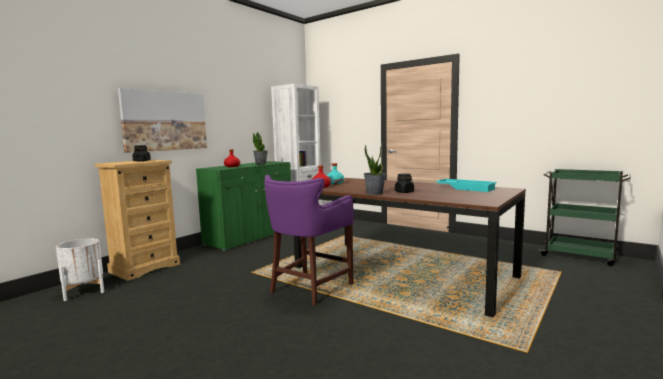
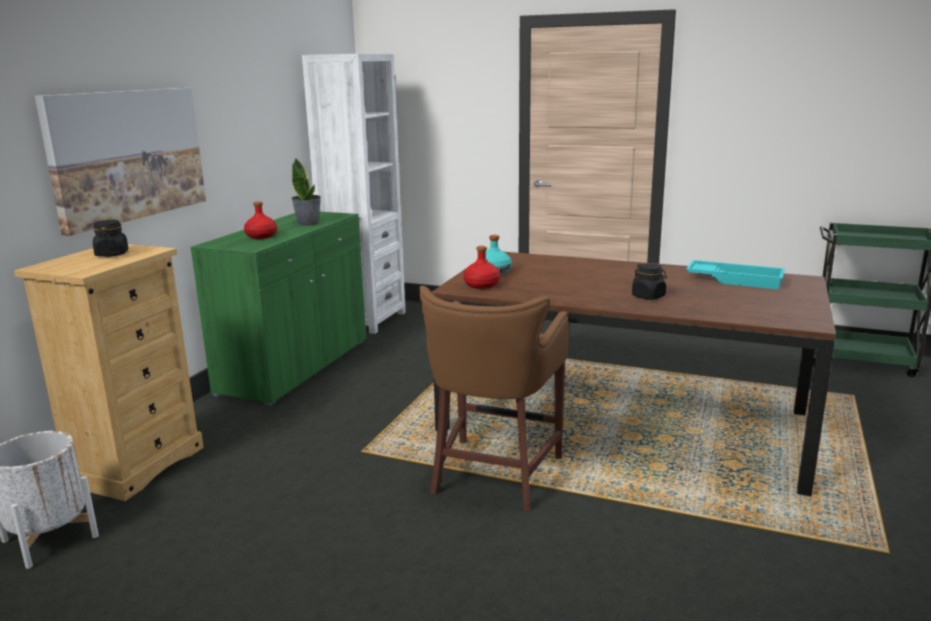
camera: 15 degrees left, 10 degrees up
(309, 288) = (494, 476): purple stool -> brown stool
(374, 193) = (603, 303): potted plant -> none

